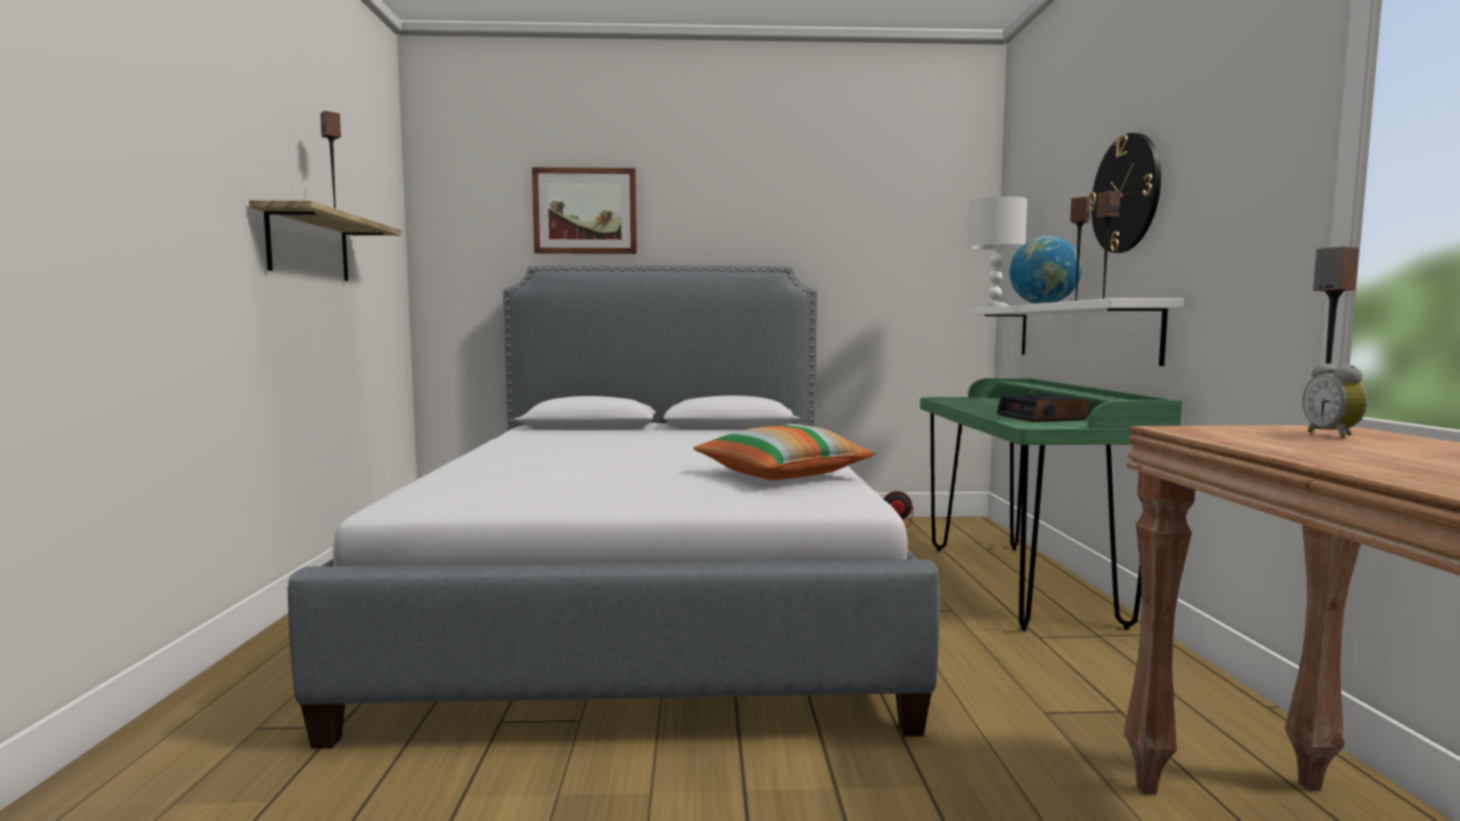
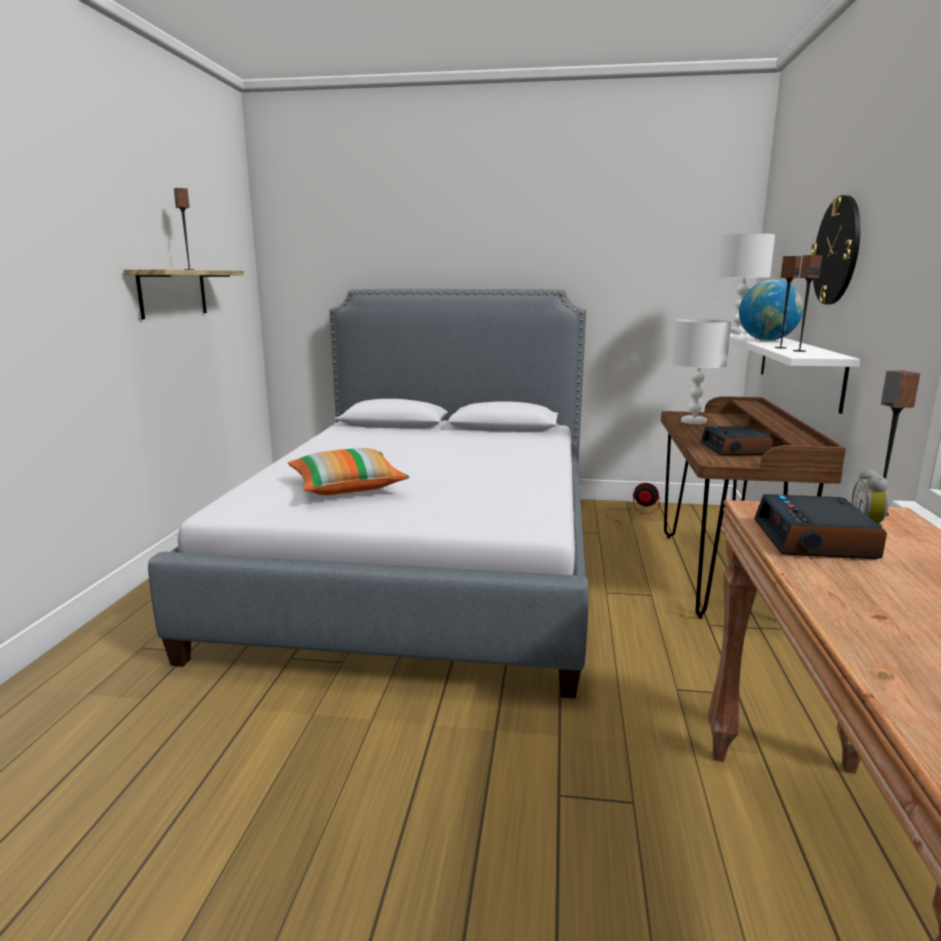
camera: 10 degrees right, 10 degrees up
(585, 211) = (394, 241): picture -> none
(782, 475) = (506, 492): pillow -> pillow (347, 487)
(966, 402) = (694, 421): none -> white table lamp
(1020, 584) = (720, 574): green desk -> brown desk
(1299, 444) = (815, 540): none -> alarm clock

